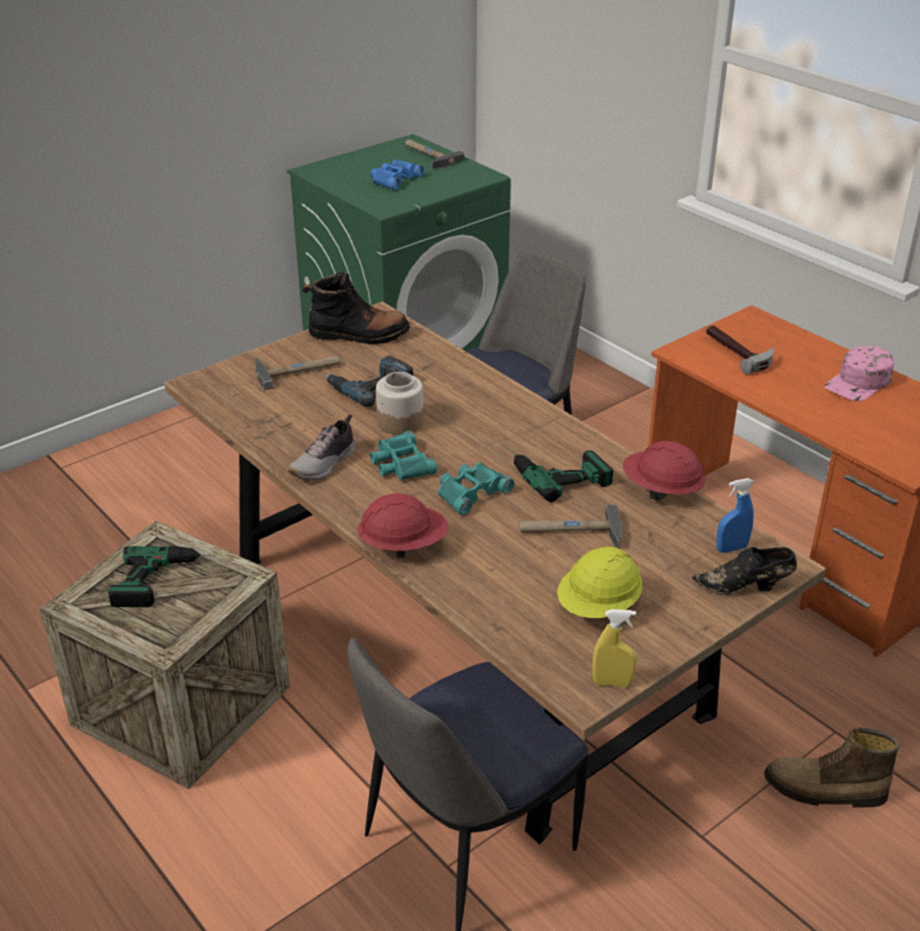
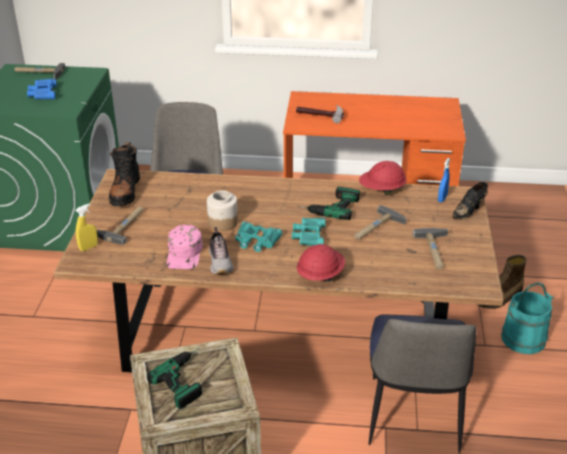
camera: 45 degrees left, 0 degrees up
(358, 335) = (125, 191): black boot -> black boot turned 135 degrees clockwise
(370, 386) = (177, 213): power drill -> none
(599, 607) = (435, 251): yellow hard hat -> hammer
(612, 683) = (485, 276): yellow spray bottle -> yellow spray bottle (88, 247)
(777, 871) = (523, 338): none -> turquoise bucket
(859, 383) = (384, 106): pink cap -> pink cap (185, 253)

